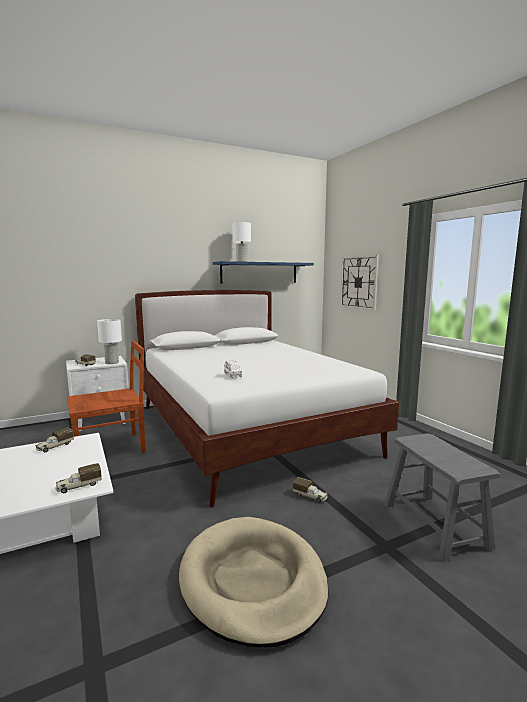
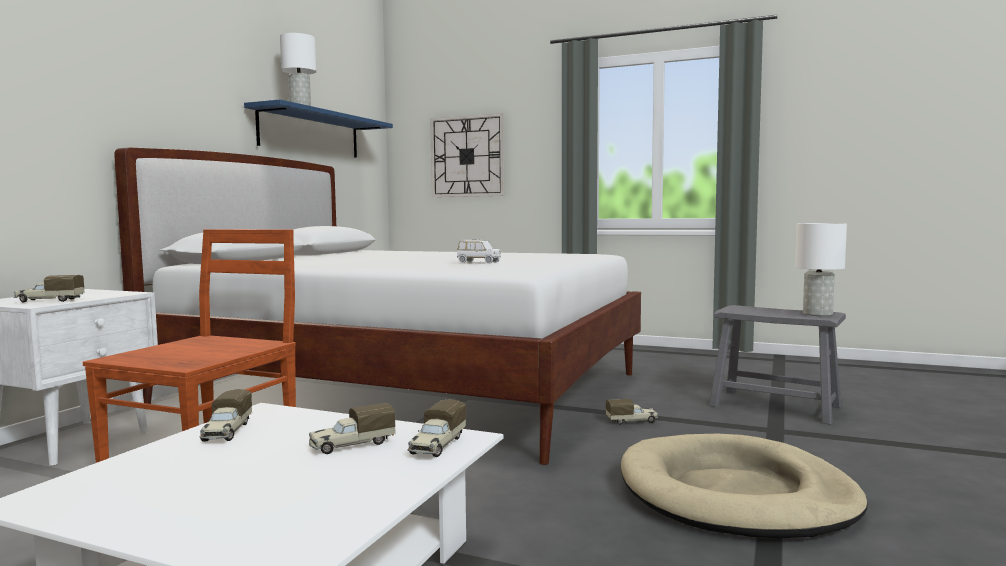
camera: 40 degrees left, 5 degrees down
(62, 472) = (351, 445): none -> toy truck
(111, 362) = (110, 294): white table lamp -> white table lamp (817, 314)

